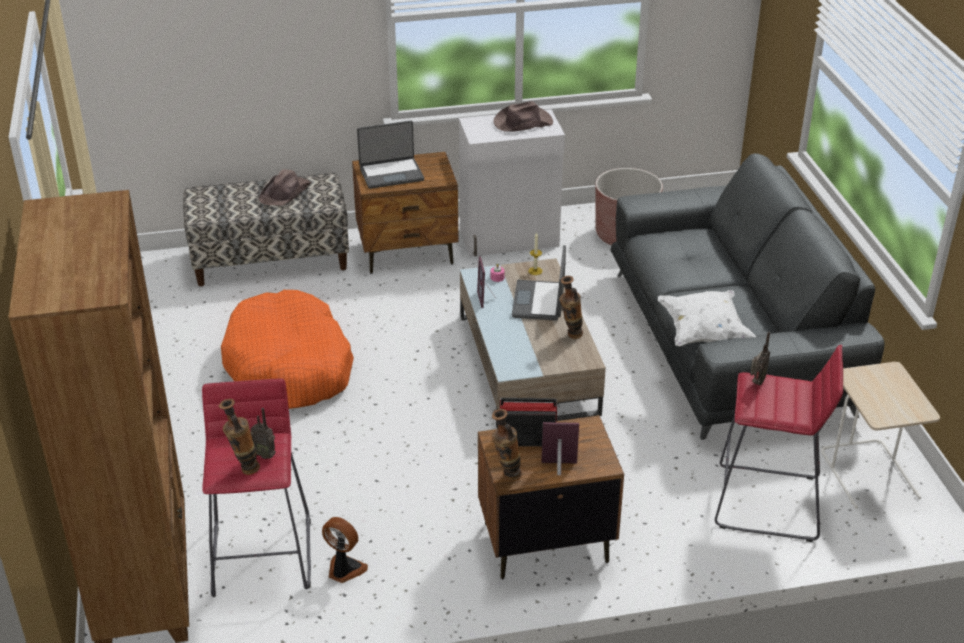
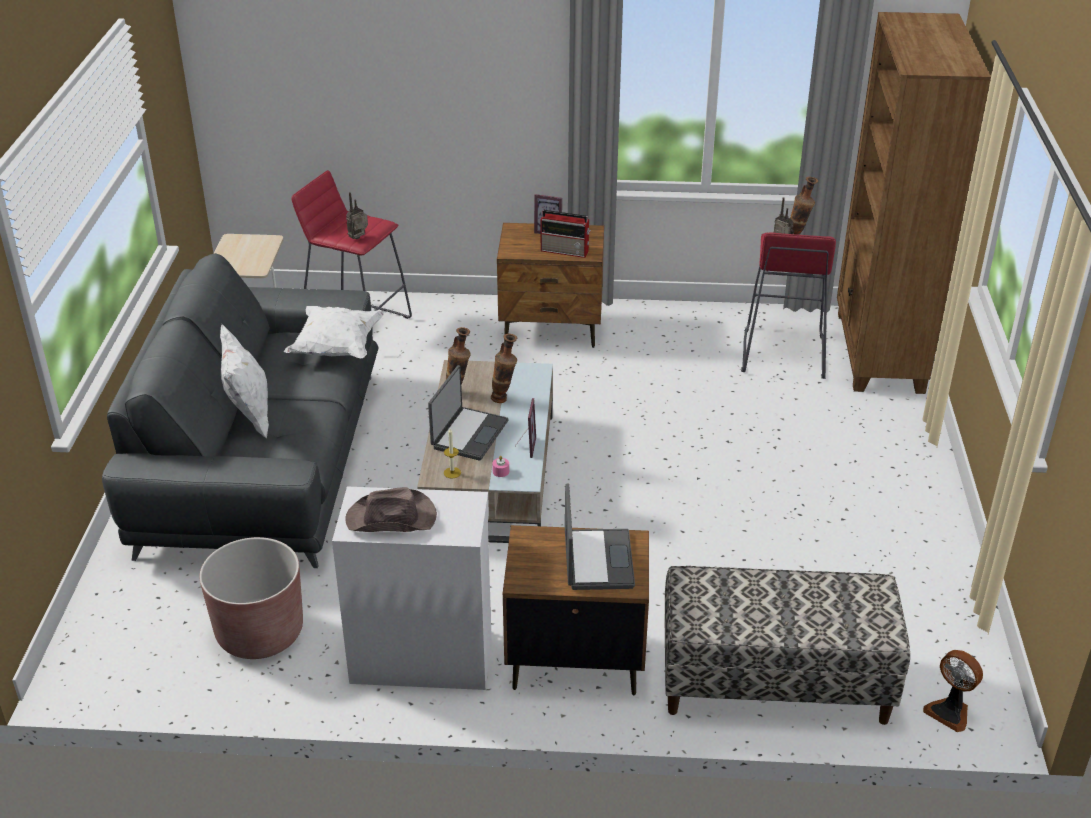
camera: 165 degrees left, 0 degrees up
(286, 192) = (751, 611): brown hat -> none
(290, 367) = (753, 515): orange dog bed -> none
(344, 570) = (716, 335): fan -> fan (949, 712)
(391, 173) = (596, 560): laptop -> laptop turned 90 degrees clockwise
(506, 477) = (592, 231): vase -> vase (504, 399)
(721, 263) = (249, 416): none -> white pillow

